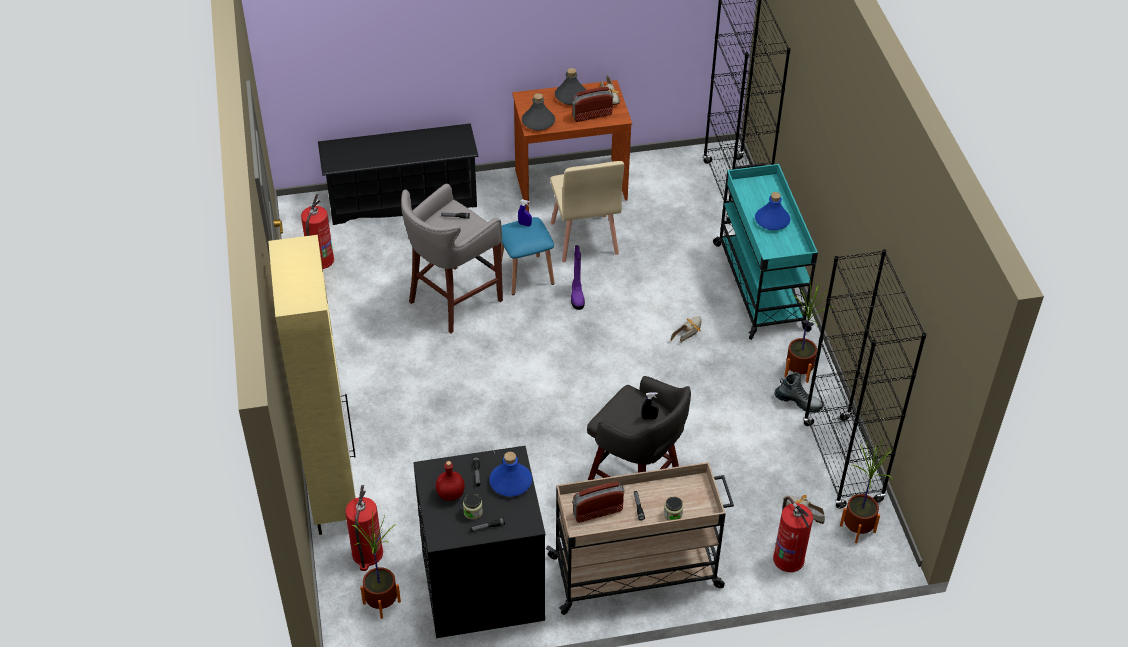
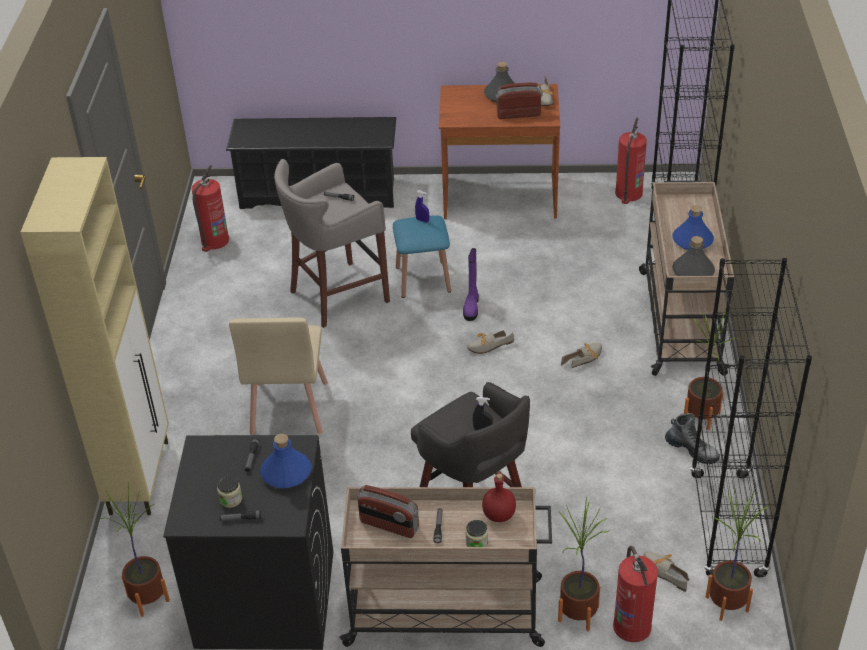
camera: 15 degrees right, 5 degrees down
(367, 554) = (152, 543): fire extinguisher -> fire extinguisher (628, 193)
(451, 494) = (214, 476): red bottle -> red bottle (499, 515)
(538, 122) = (458, 115): grey bottle -> grey bottle (693, 271)
(584, 238) = (497, 250): beige chair -> beige chair (288, 408)
(597, 511) = (389, 525): radio -> radio turned 150 degrees counterclockwise
(601, 331) = (487, 346): none -> shoe
(743, 556) = (578, 614): none -> potted plant
(759, 285) = (680, 320): turquoise cart -> beige cart

